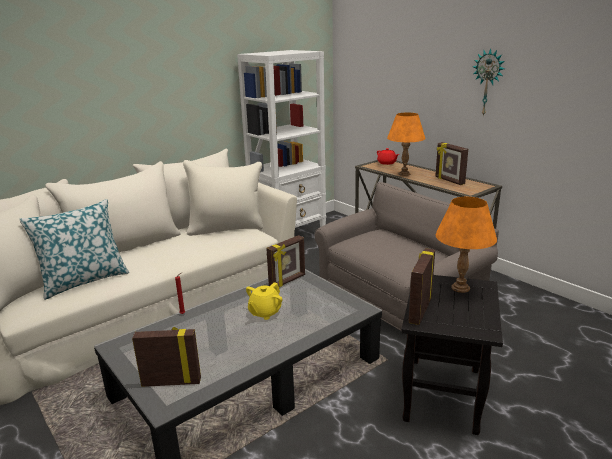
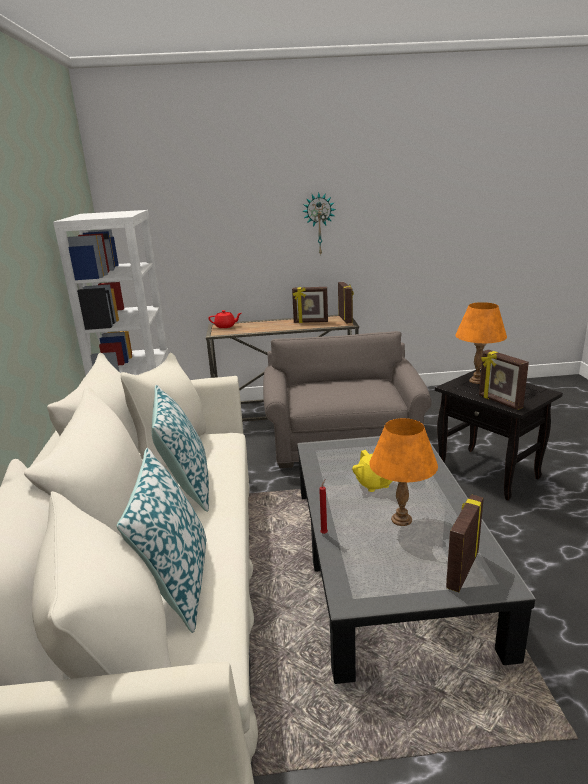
camera: 55 degrees left, 0 degrees up
(183, 247) = (186, 486): none -> pillow
(287, 281) = (324, 456): picture frame -> picture frame (346, 319)
(404, 174) = (267, 328): orange table lamp -> orange table lamp (402, 519)

